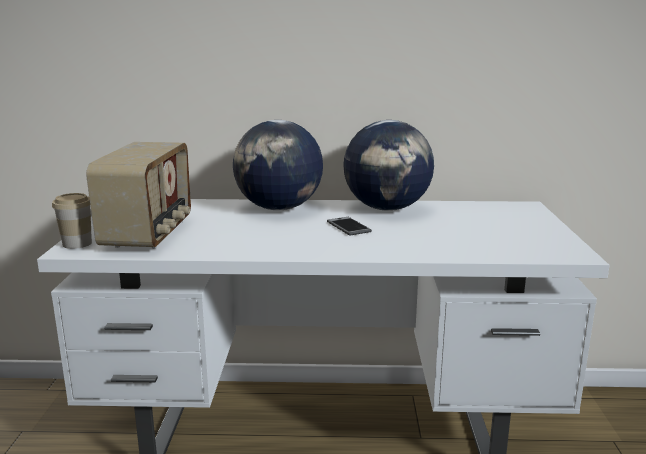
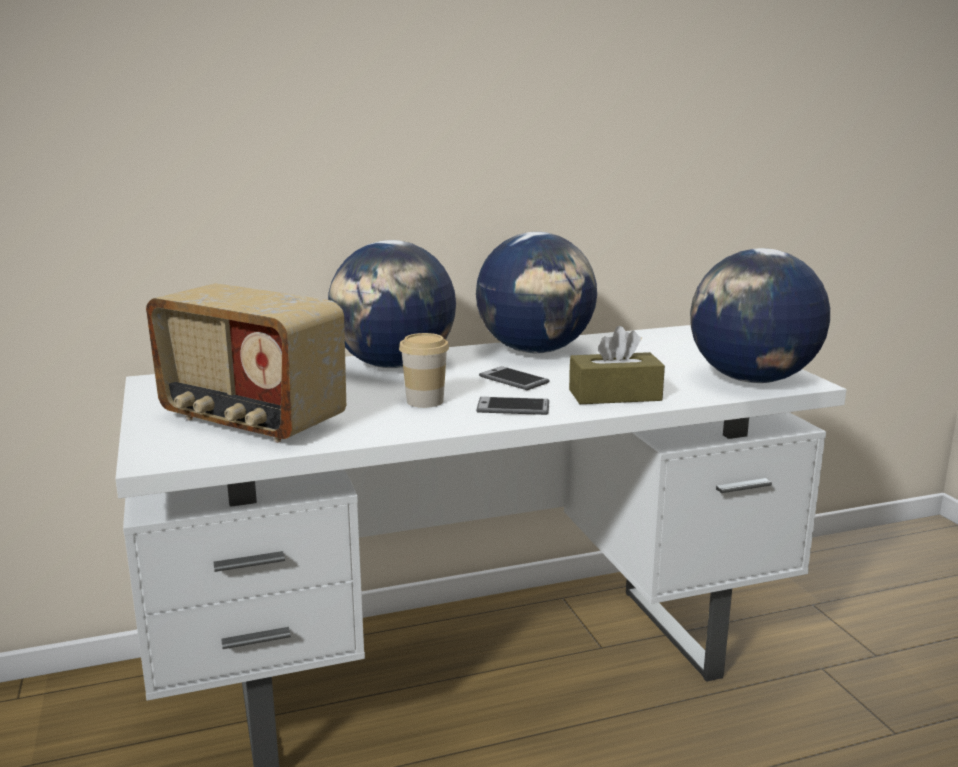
camera: 20 degrees left, 0 degrees up
(77, 243) = (154, 448): cup -> cup (425, 401)
(150, 234) = (250, 421): radio -> radio turned 135 degrees clockwise
(325, 246) = (513, 407): none -> phone
(409, 246) = (615, 395): none -> brown tissue box
(532, 248) = (751, 379): none -> globe

